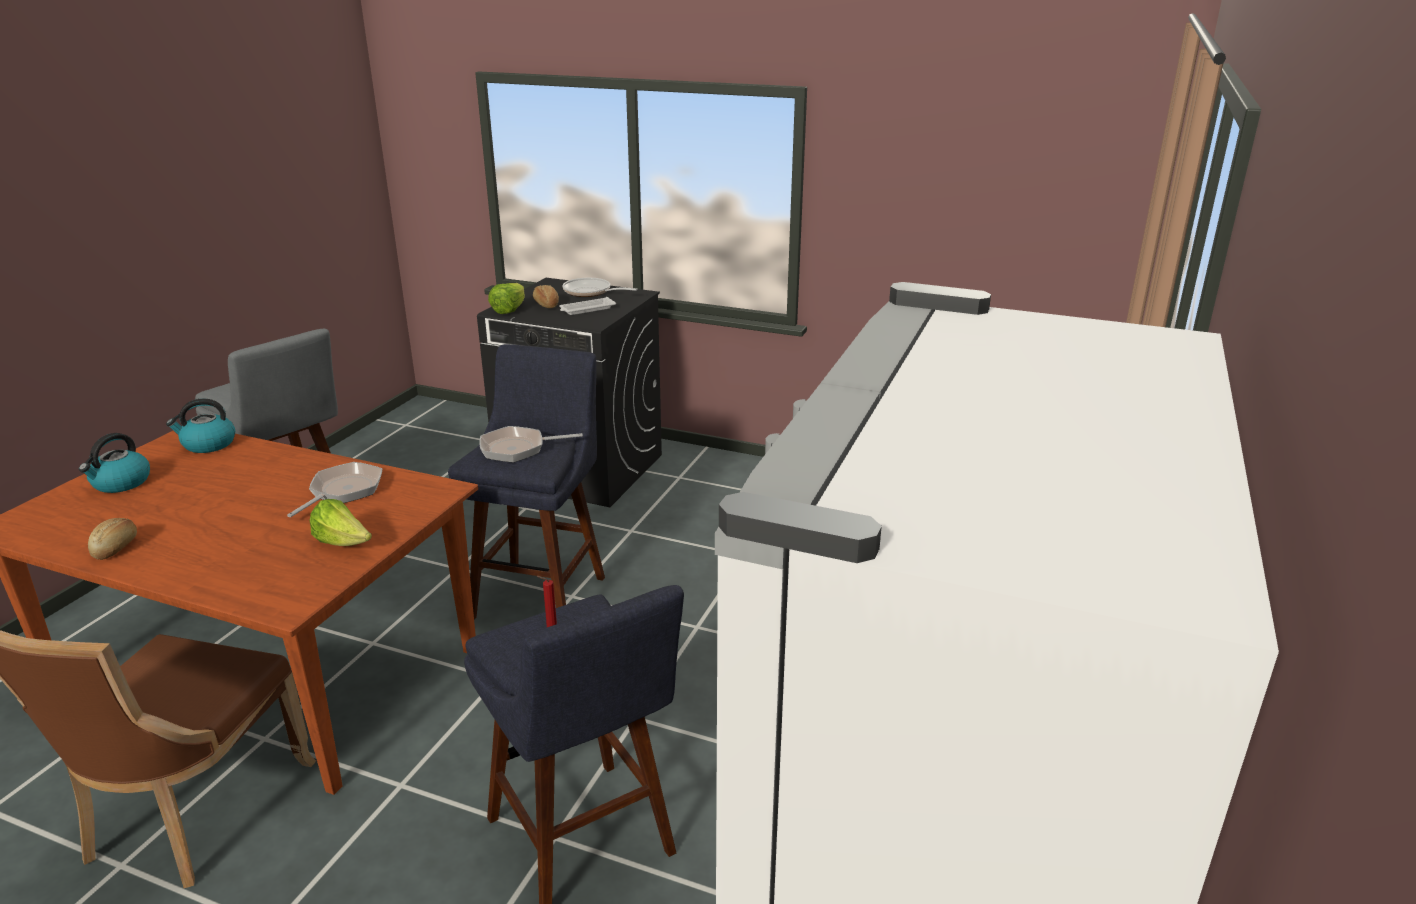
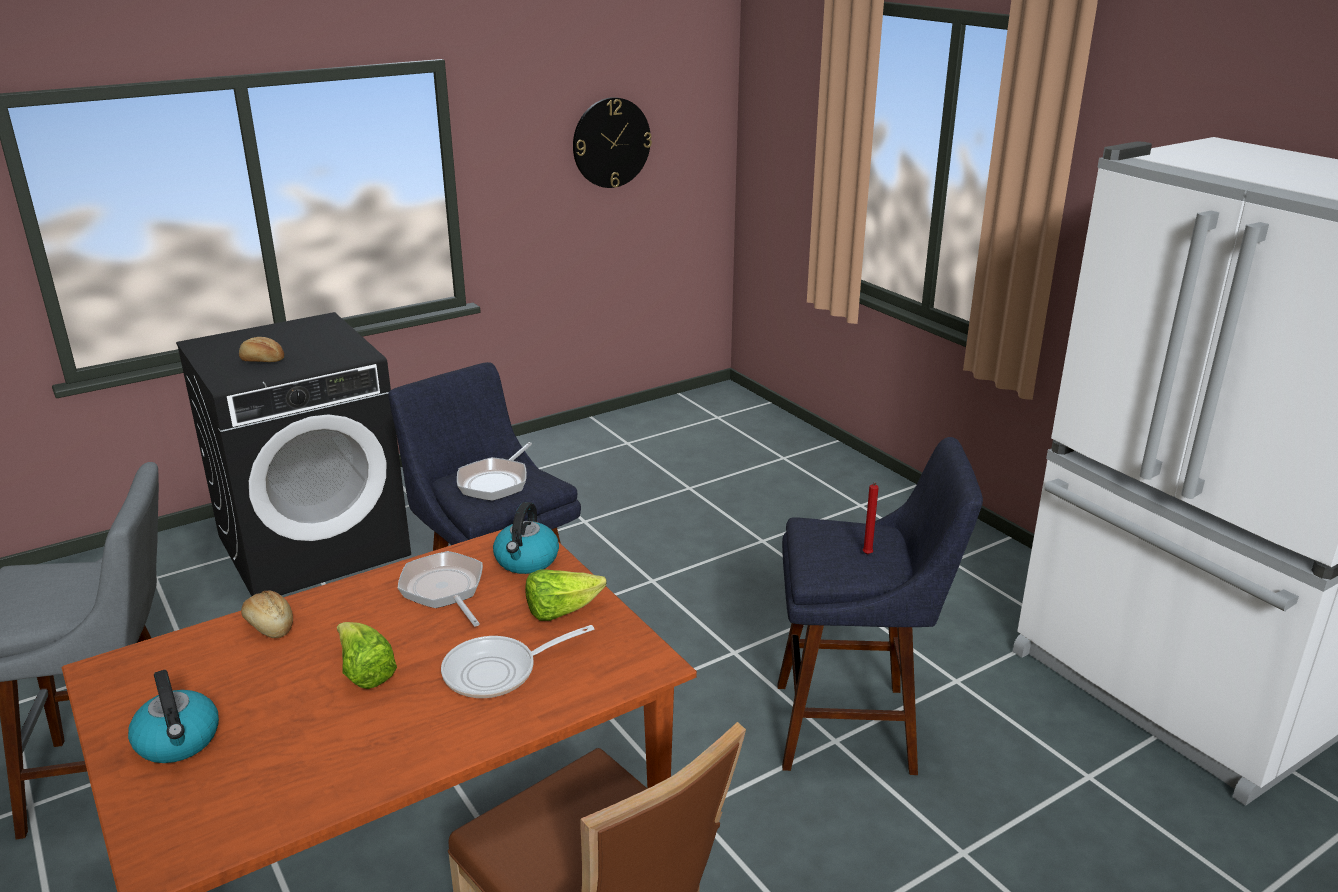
camera: 55 degrees left, 0 degrees up
(117, 547) = (371, 762): bread -> bread (269, 625)
(208, 444) = (167, 658): kettle -> kettle (526, 561)
(509, 310) = (238, 378): lettuce -> lettuce (365, 672)
(586, 309) = (316, 349): white tray -> none
(590, 292) = (271, 335): frying pan -> frying pan (498, 672)
(983, 203) = (611, 143): none -> wall clock

